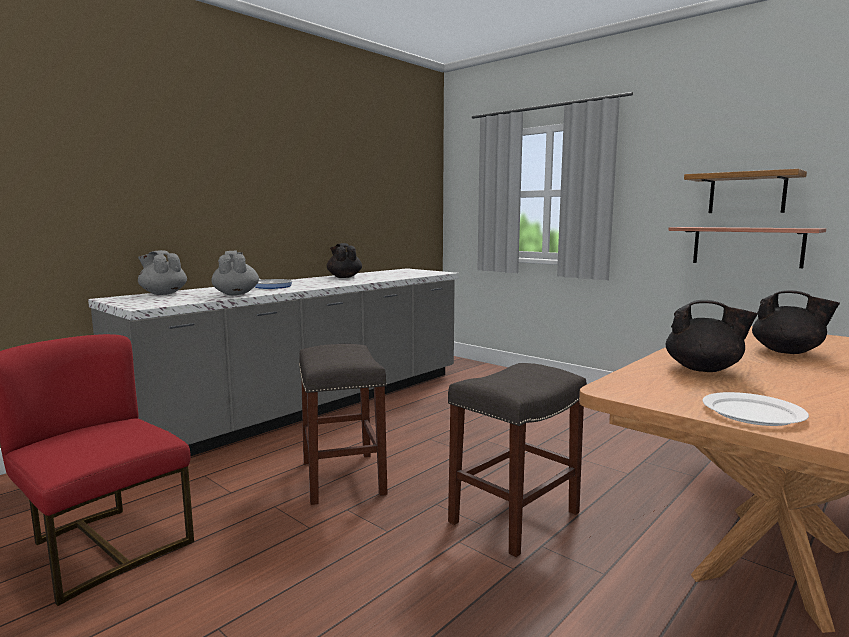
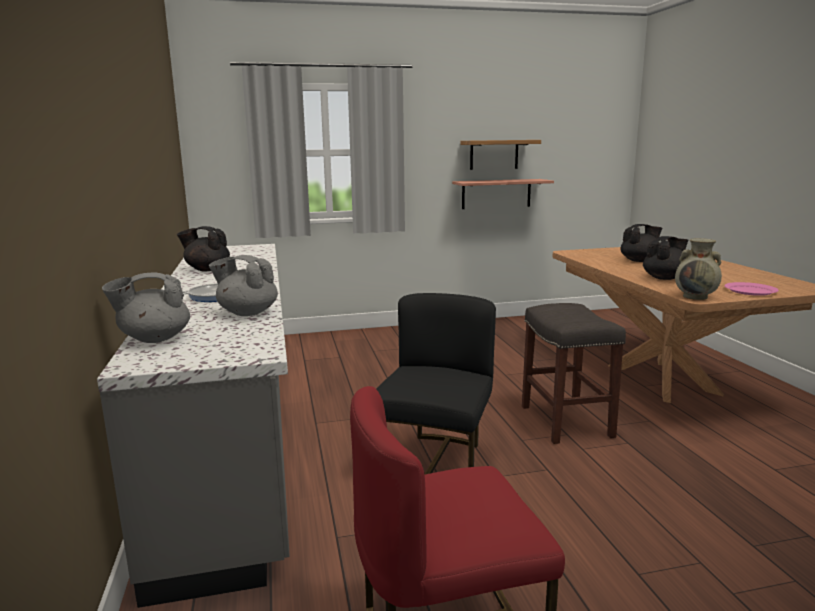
camera: 55 degrees left, 5 degrees up
(343, 478) = (436, 463): grey stool -> black chair
(622, 389) = (696, 297): none -> beige vase
(753, 413) = (750, 291): white plate -> pink plate

